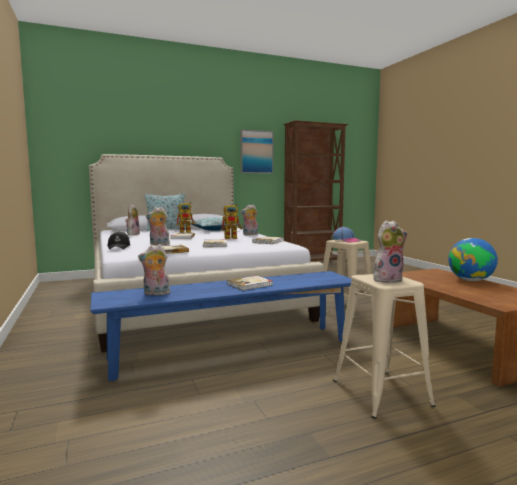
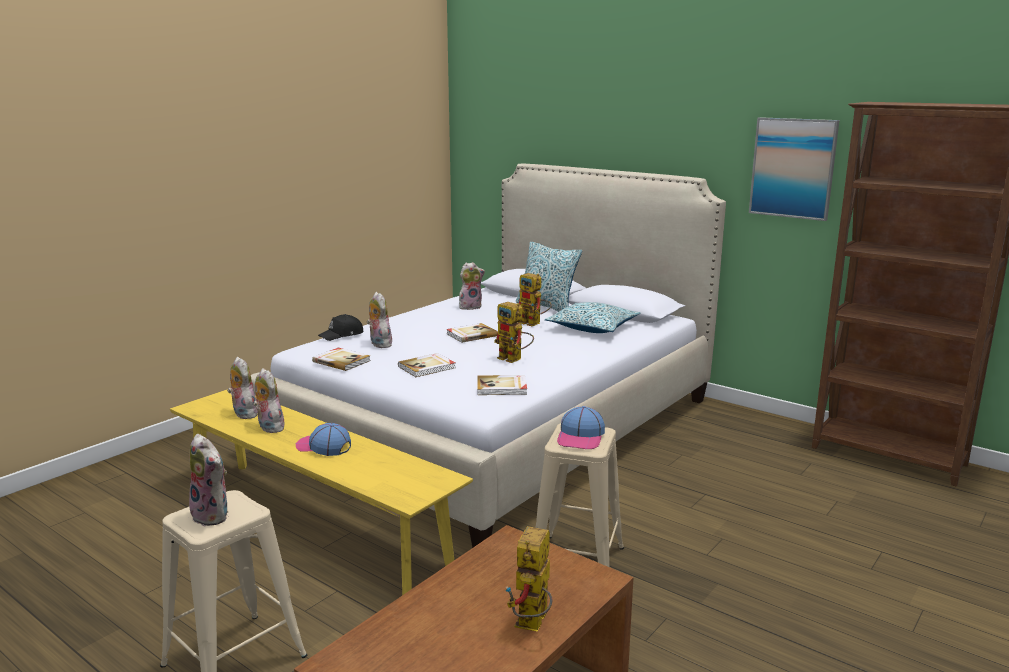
camera: 60 degrees right, 10 degrees up
(233, 350) = (314, 522): blue bench -> yellow bench
(250, 234) = (570, 359): plush toy -> plush toy (269, 427)
(250, 284) = (323, 446): book -> cap
(471, 280) = (532, 625): globe -> toy robot

